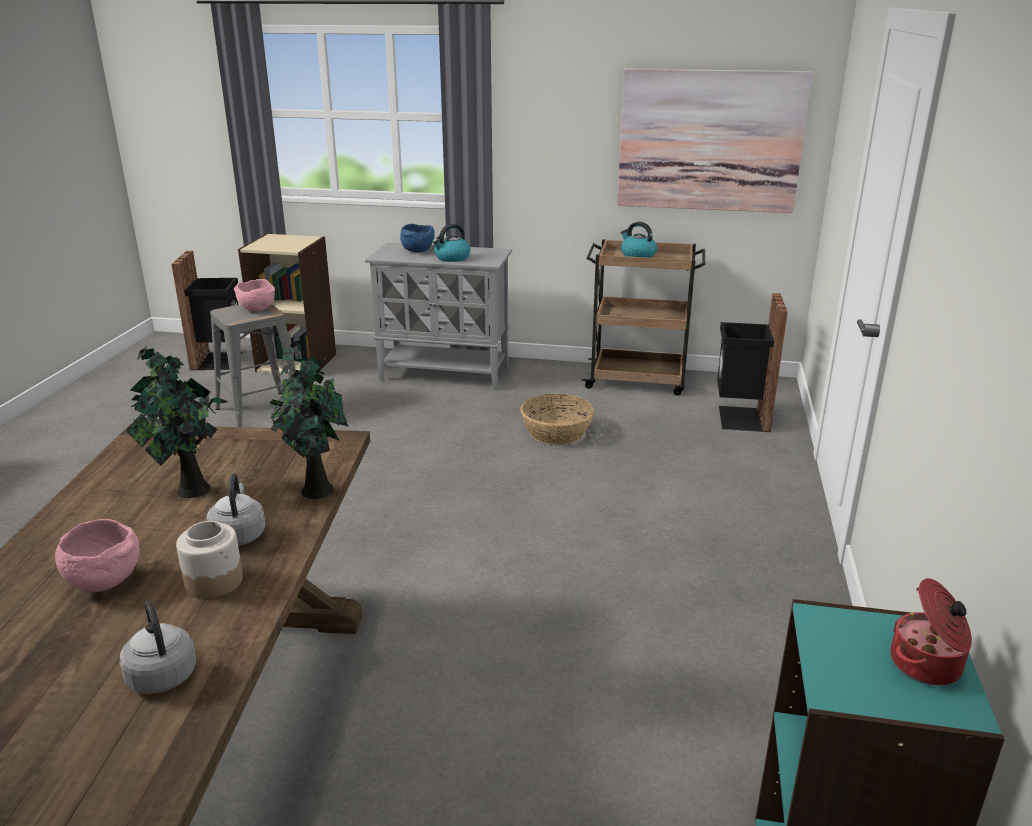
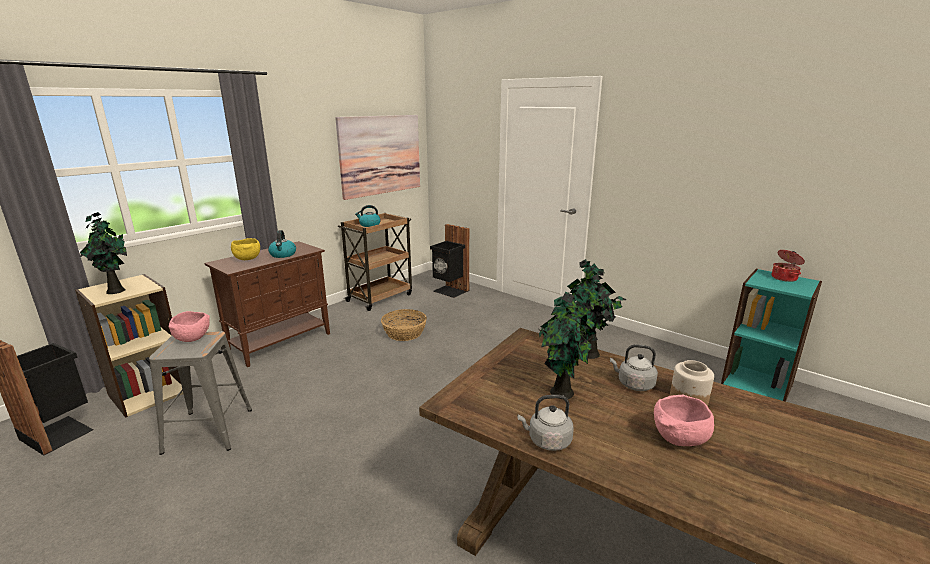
camera: 60 degrees left, 5 degrees down
(161, 674) = (787, 428): grey kettle -> grey kettle (547, 441)
(275, 243) = (115, 290): none -> potted plant
(418, 251) = (247, 259): blue bowl -> yellow bowl
(446, 374) = (281, 342): grey cabinet -> brown cabinet

